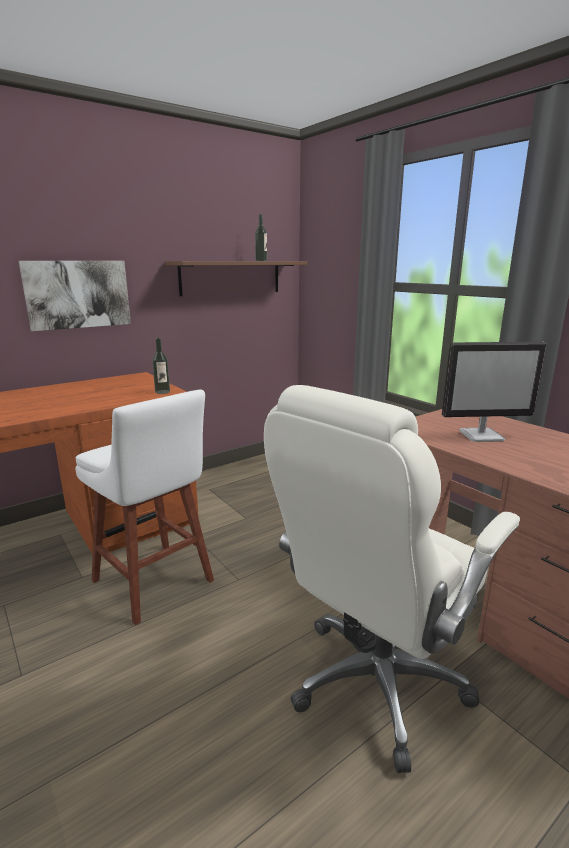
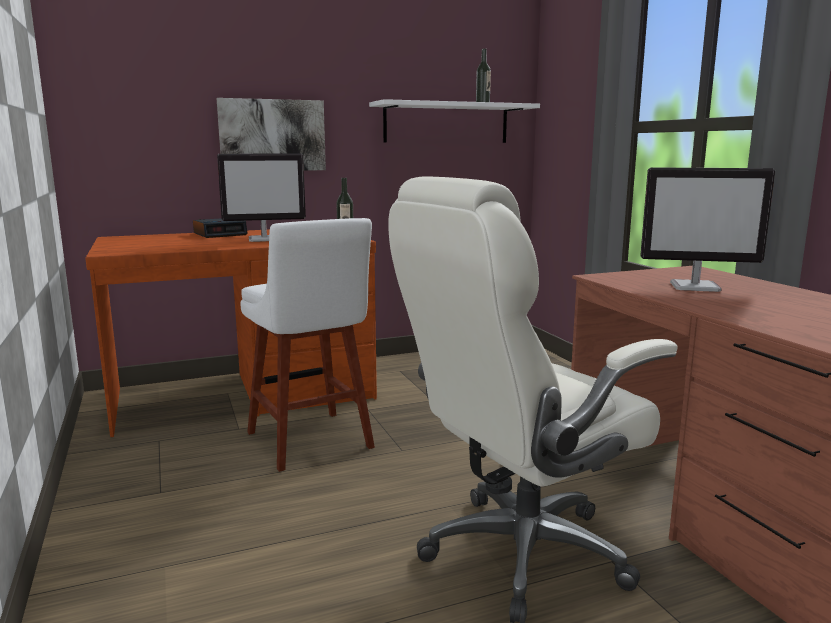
camera: 15 degrees right, 5 degrees down
(37, 391) = (220, 234): none -> alarm clock
(86, 398) = (265, 239): none -> monitor
(231, 277) = (446, 123): brown shelf -> white shelf

